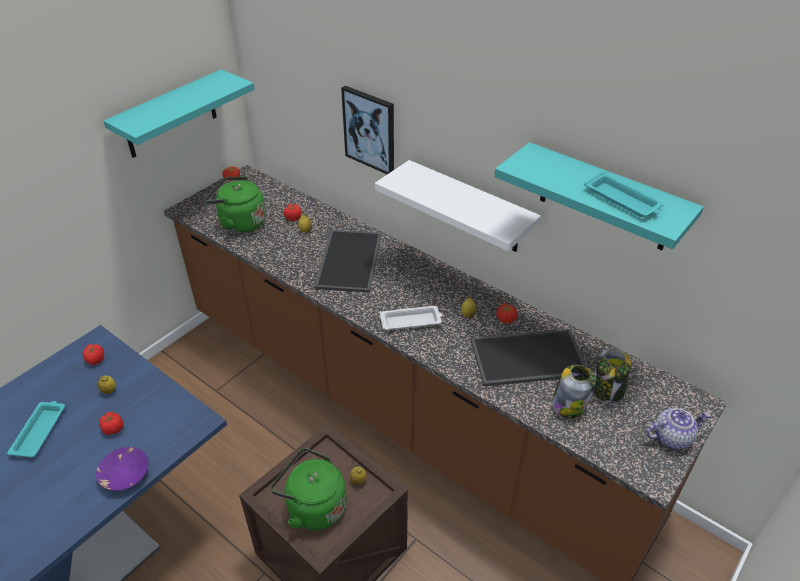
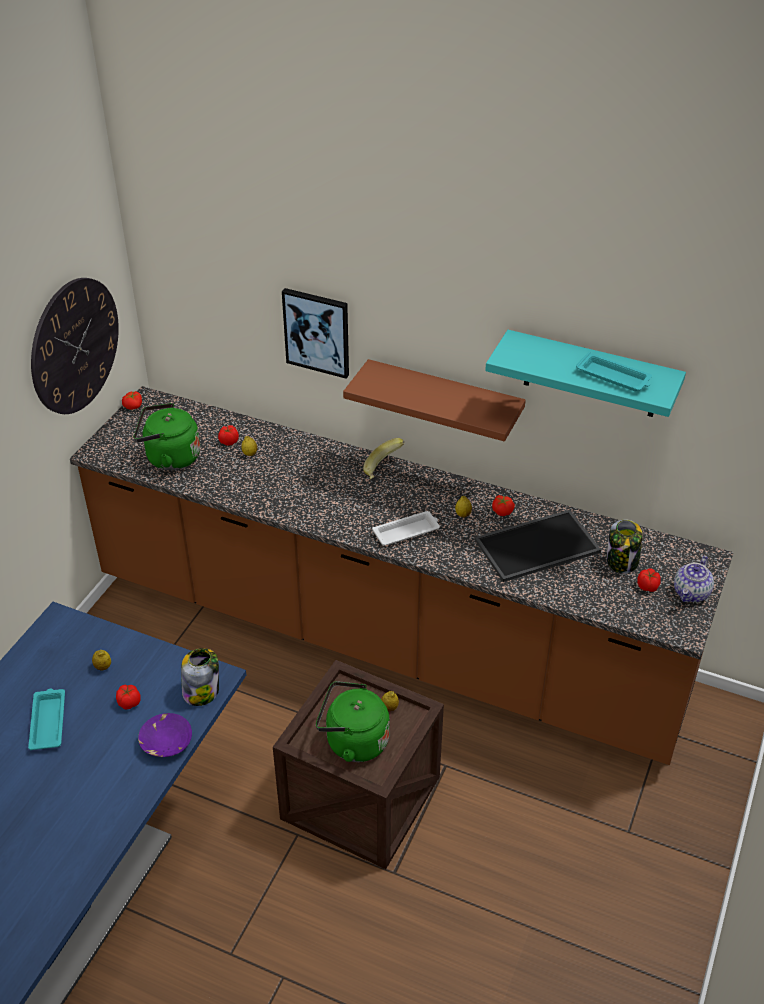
camera: 15 degrees left, 0 degrees up
(95, 360) = (69, 639): tomato -> tomato (648, 587)
(170, 115) = (75, 346): turquoise shelf -> wall clock
(348, 260) = (312, 479): tray -> none
(412, 262) = (383, 469): none -> banana
(469, 208) = (444, 401): white shelf -> brown shelf
(569, 405) = (590, 583): jar -> jar (201, 691)
(672, 437) = (691, 593): teapot -> teapot turned 150 degrees clockwise

